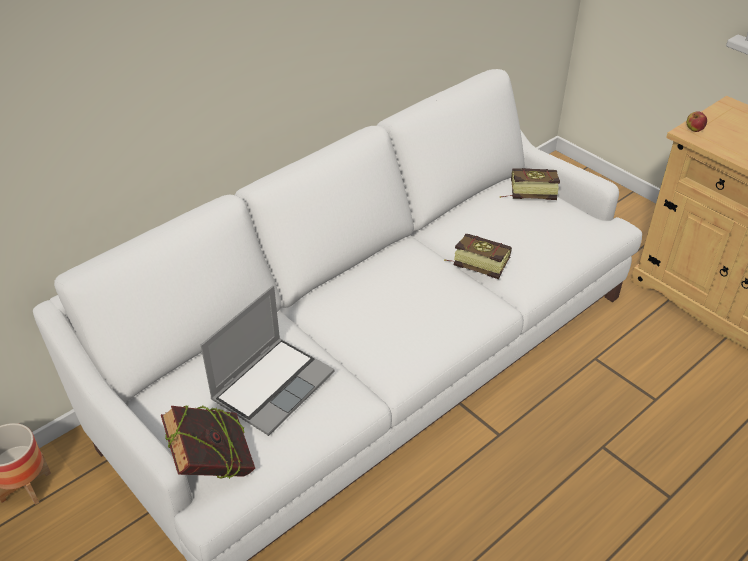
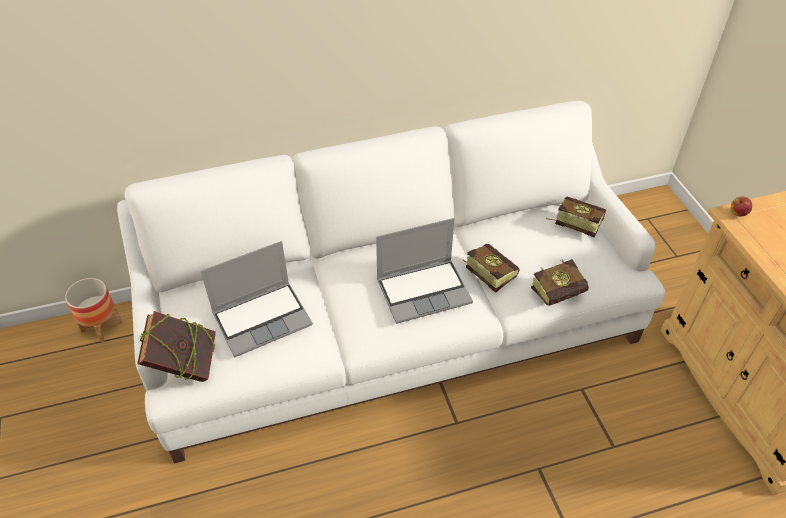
camera: 25 degrees right, 5 degrees up
(428, 300) = (424, 291): none -> laptop
(559, 259) = (562, 292): none -> book

